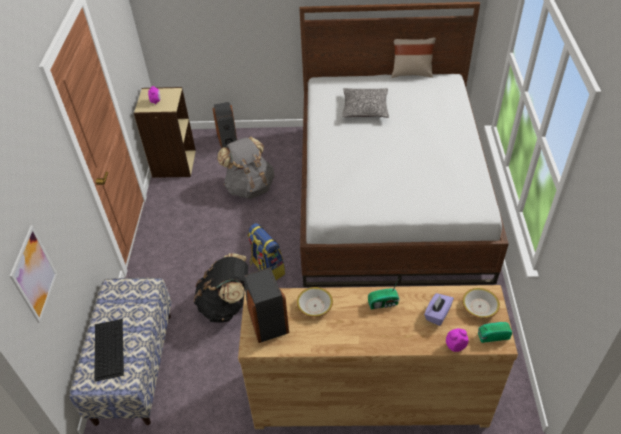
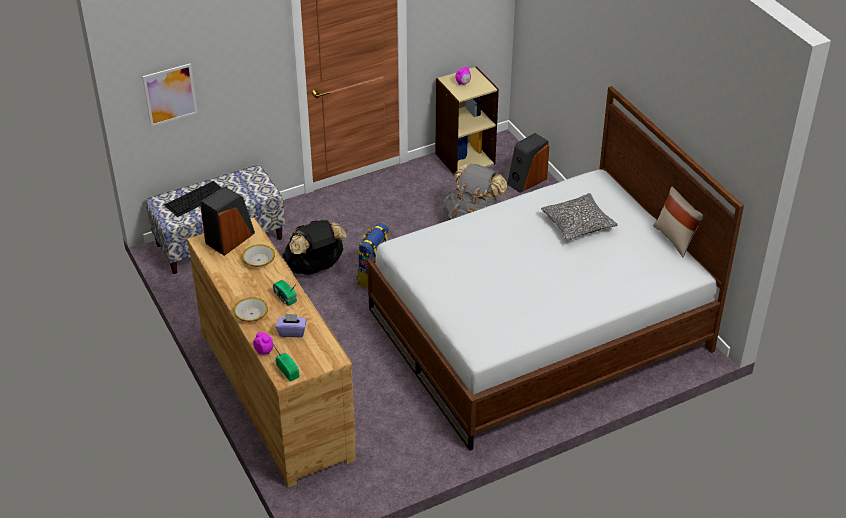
camera: 60 degrees right, 5 degrees down
(479, 306) = (316, 355): bowl -> bowl (251, 314)

